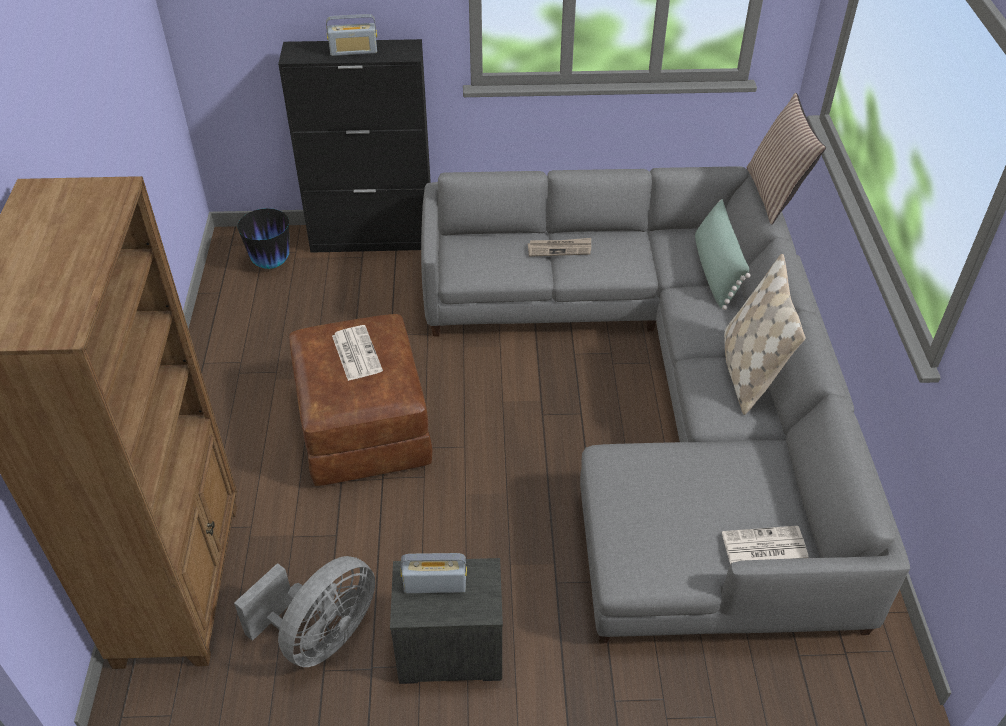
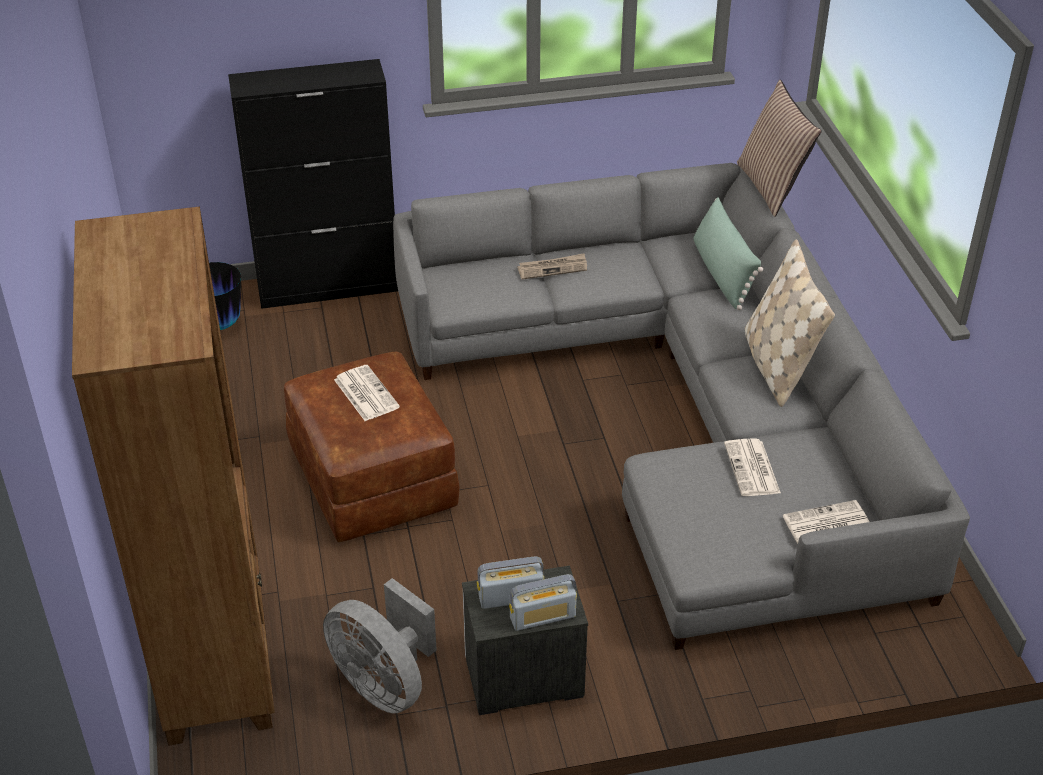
camera: 10 degrees left, 5 degrees down
(321, 636) = (384, 683): grey fan -> grey fan turned 105 degrees clockwise
(353, 51) = (309, 77): radio -> radio (542, 617)
(702, 477) = (752, 469): none -> newspaper

